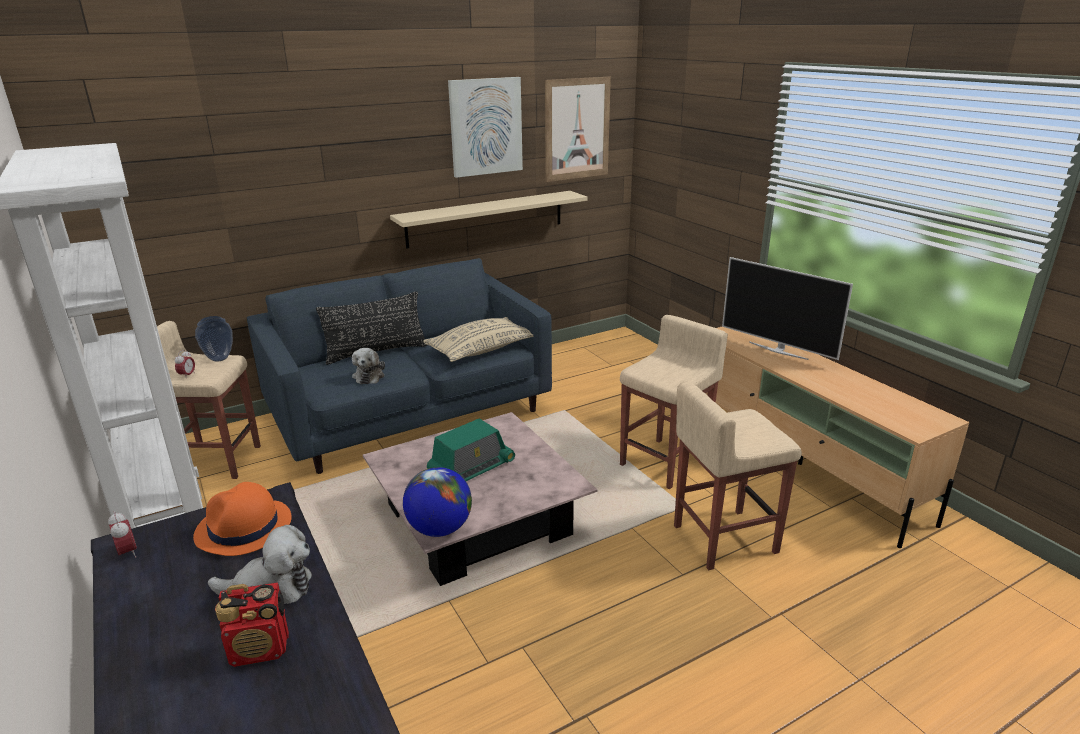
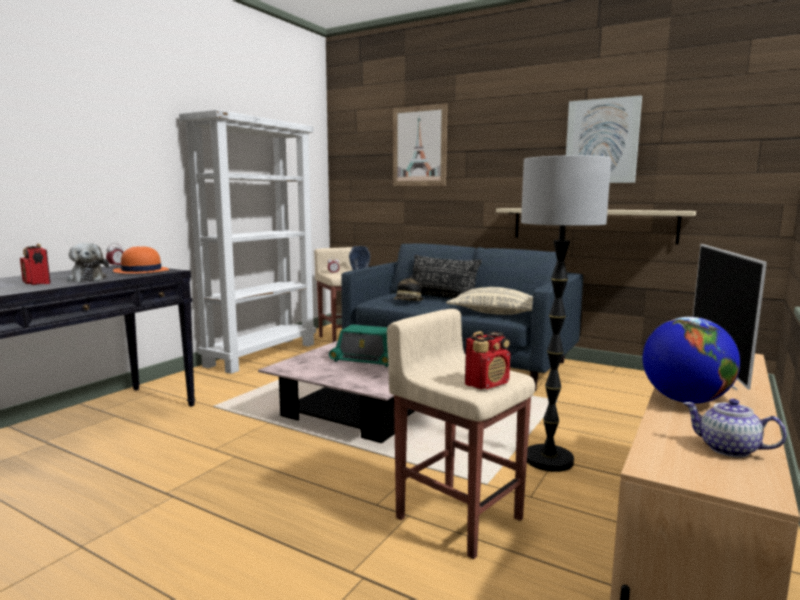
camera: 60 degrees right, 15 degrees down
(369, 375) = (408, 302): plush toy -> hat
(439, 529) = (285, 367): globe -> globe (685, 400)
(577, 129) = (712, 147): picture -> picture (419, 146)
(665, 462) = (549, 460): beige stool -> floor lamp
(766, 430) = (487, 384): none -> radio
(895, 403) = (727, 449): none -> teapot

